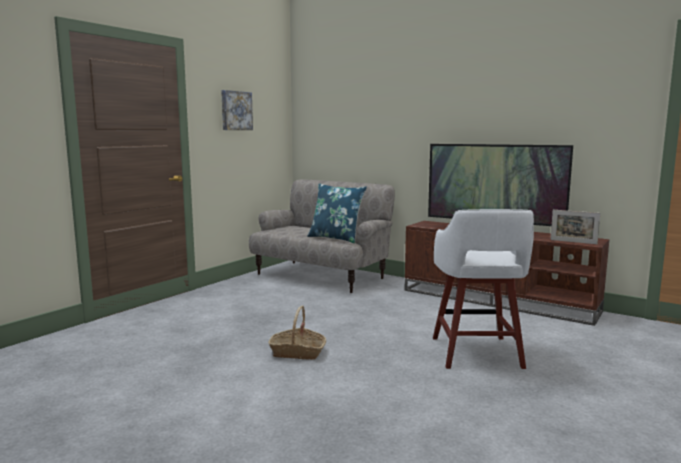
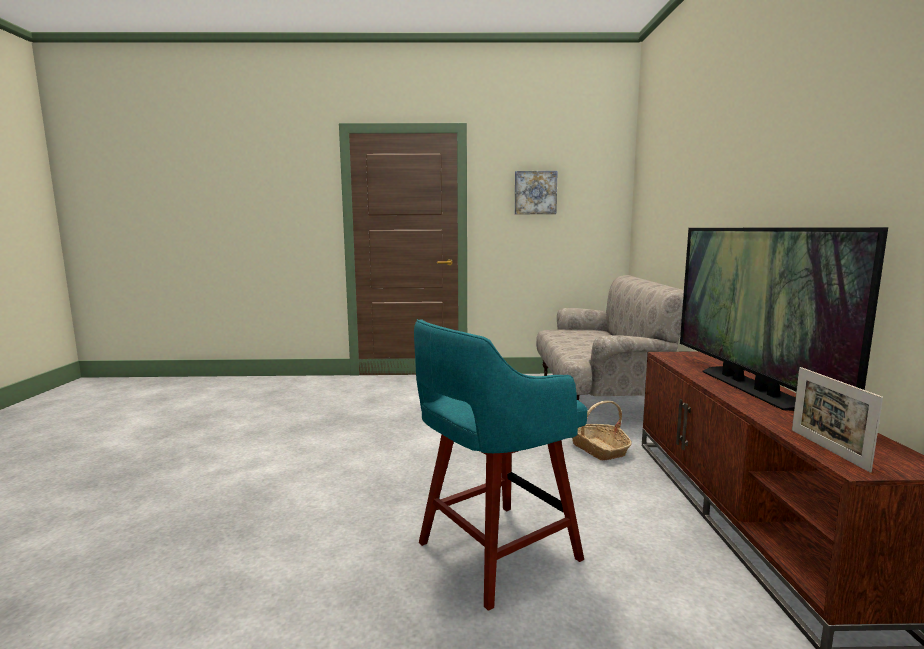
camera: 55 degrees right, 0 degrees up
(297, 352) = (375, 453): basket -> basket (599, 449)
(336, 238) = (585, 351): blue pillow -> none
(476, 354) = (494, 553): white stool -> turquoise stool

